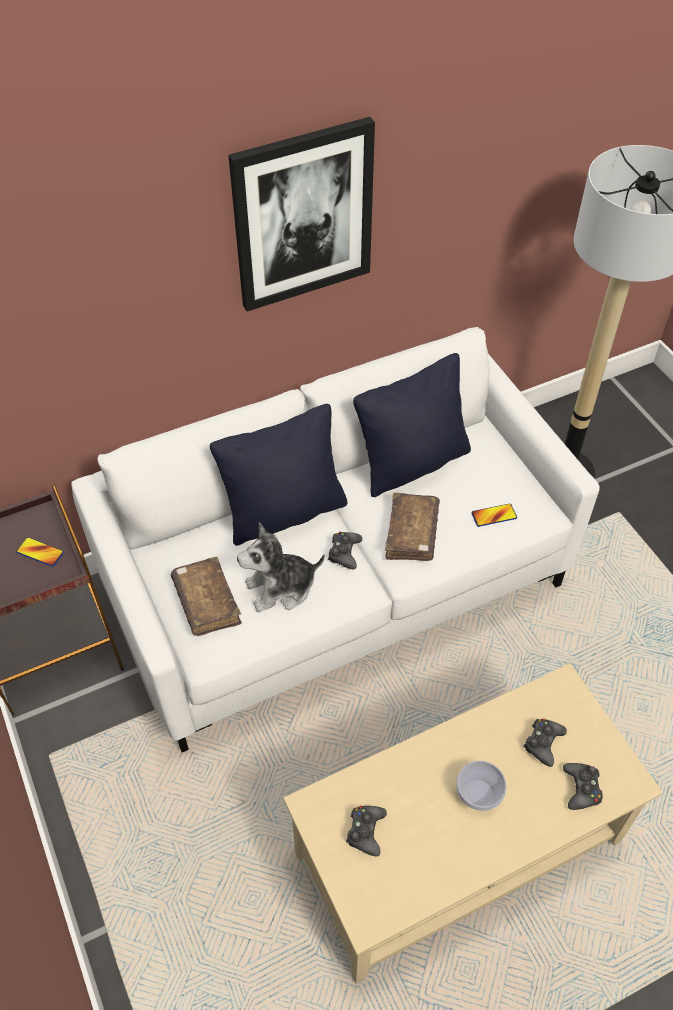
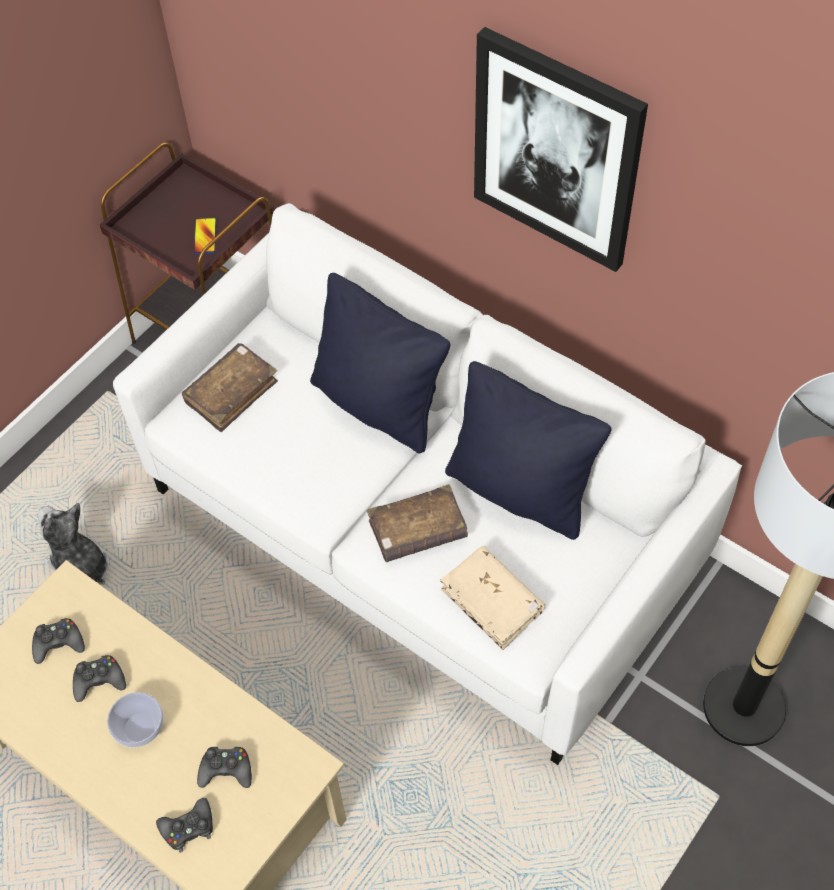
camera: 65 degrees right, 5 degrees up
(281, 588) = (281, 445): plush toy -> plush toy (80, 567)
(344, 553) = (356, 480): black game controller -> black game controller (99, 680)
(494, 516) = (492, 602): phone -> beige book

